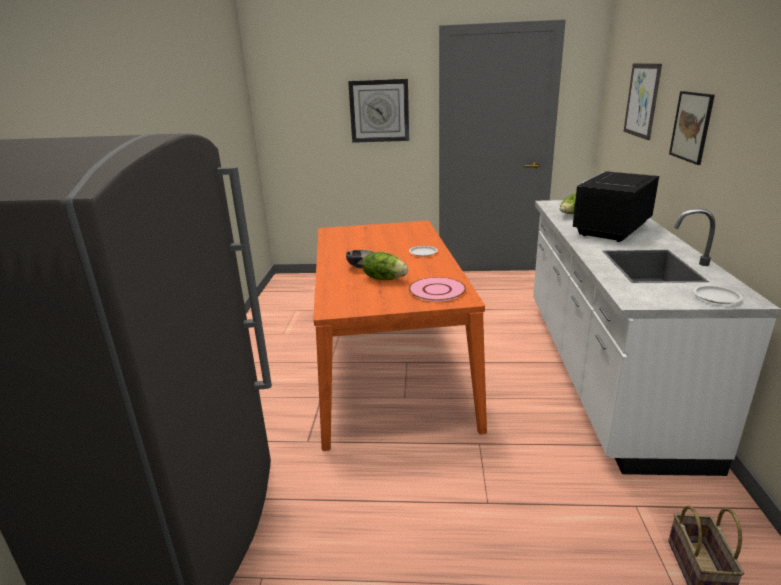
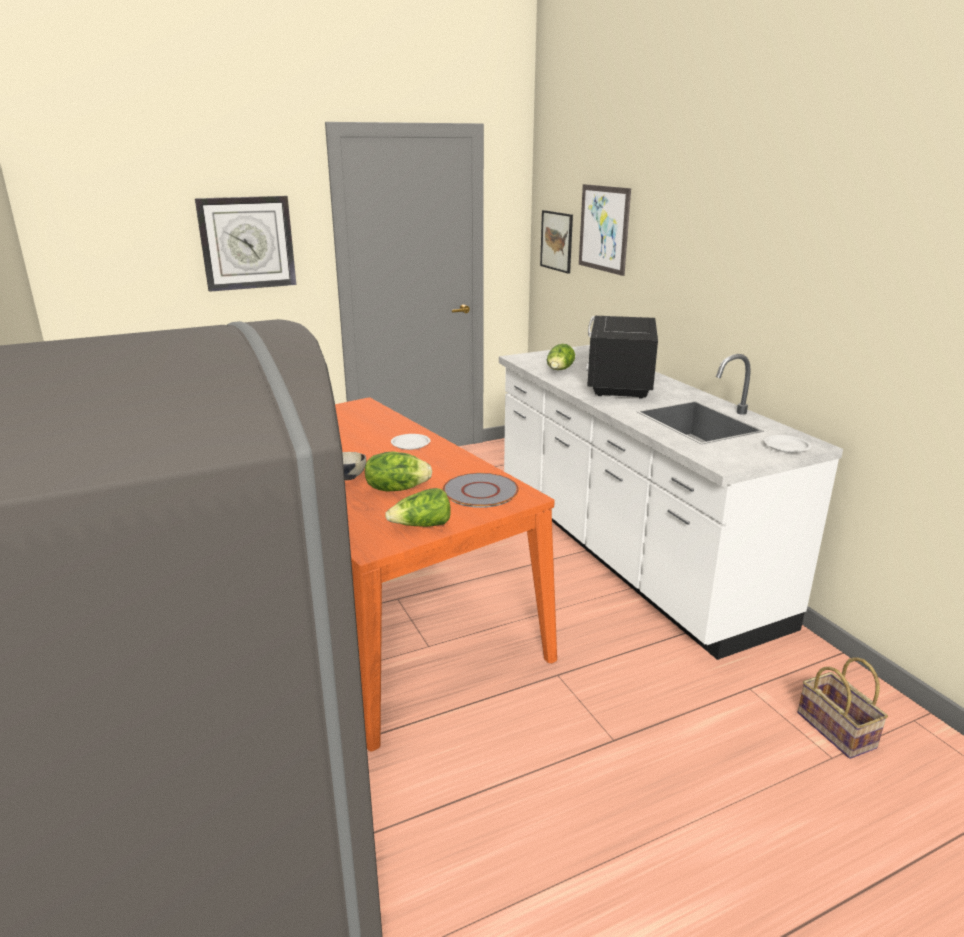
camera: 30 degrees left, 0 degrees up
(375, 304) = (421, 526): none -> lettuce
(437, 290) = (480, 491): pink plate -> grey plate
(691, 126) = (688, 262): picture -> picture (557, 241)

